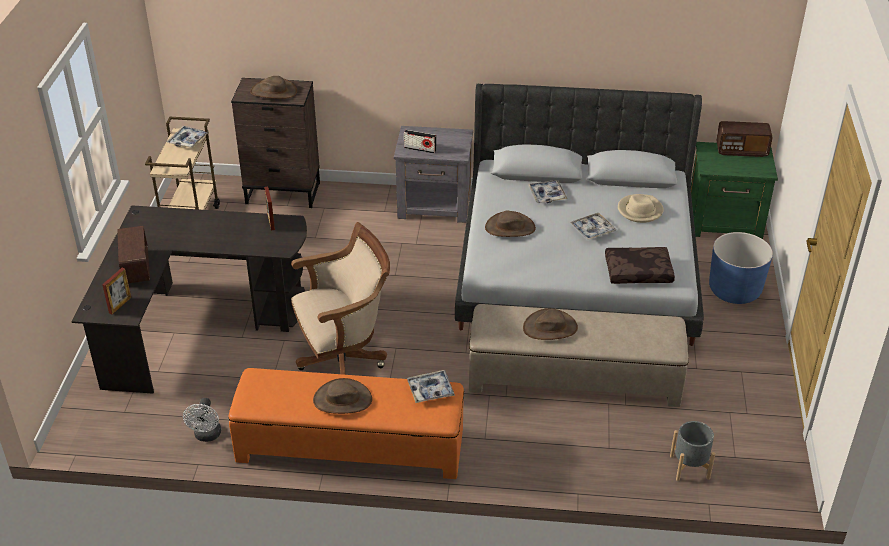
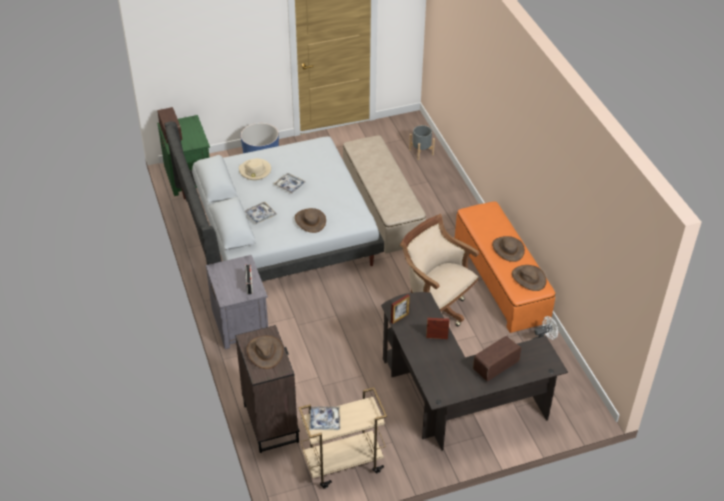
camera: 115 degrees left, 5 degrees up
(120, 305) = (536, 354): picture frame -> picture frame (436, 337)
(430, 390) = (474, 217): tray -> none
(550, 327) = (388, 187): brown hat -> brown hat (528, 278)
(638, 271) = (320, 159): brown pillow -> none

